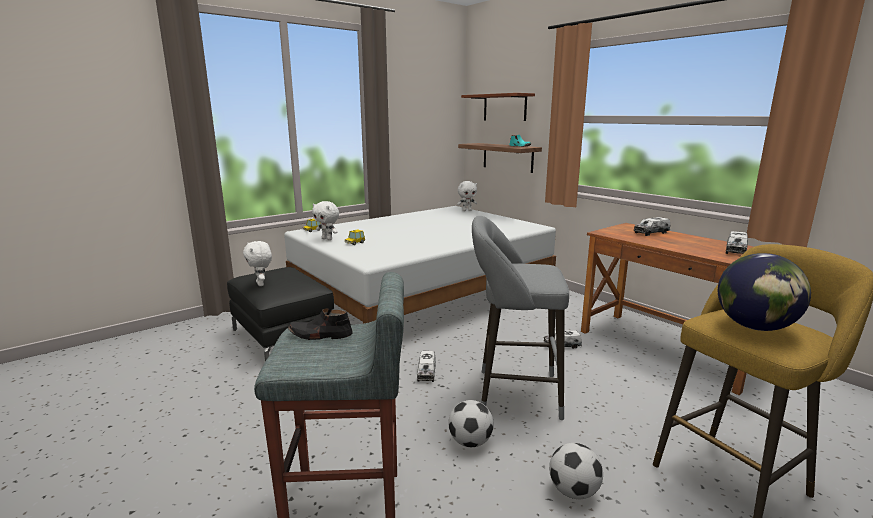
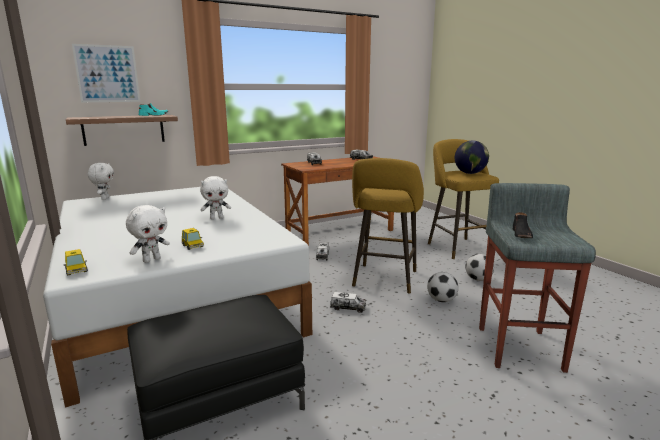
camera: 80 degrees left, 0 degrees up
(261, 284) = (229, 332): white plush toy -> white plush toy (217, 218)
(504, 107) = (107, 74): shelf -> picture
(512, 393) = (384, 280): grey stool -> yellow stool

